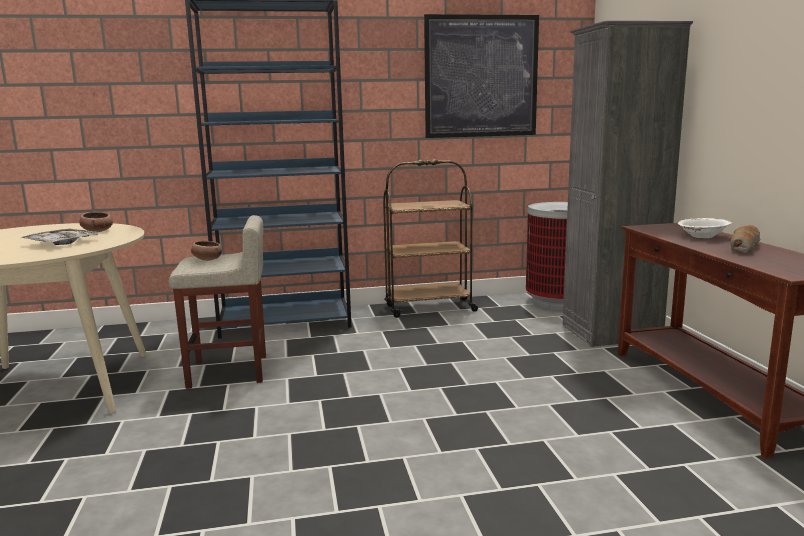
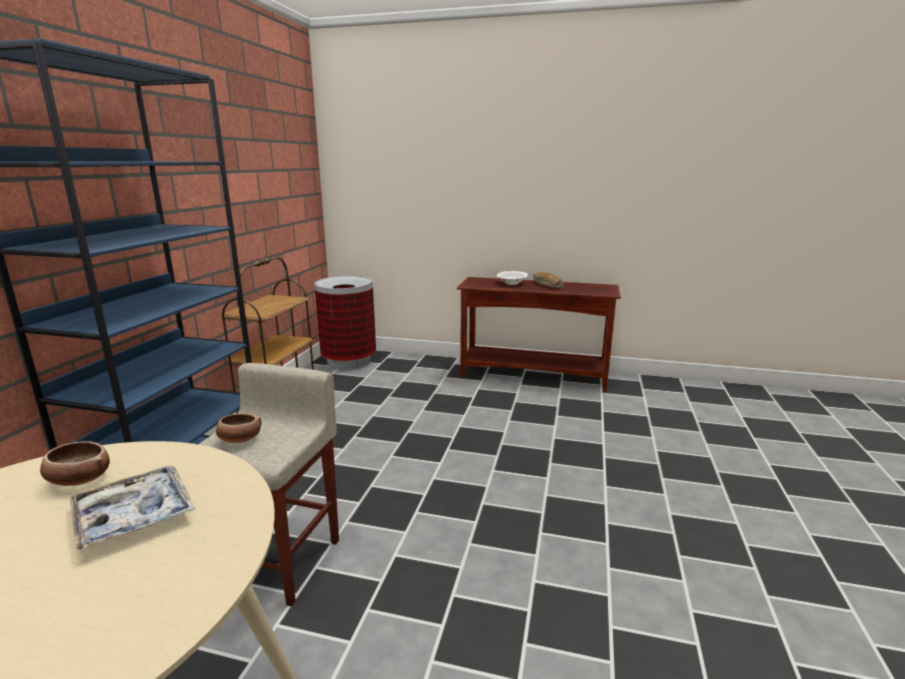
camera: 65 degrees left, 5 degrees up
(481, 77) = (263, 169): picture -> none
(610, 333) = (426, 367): grey cabinet -> none

